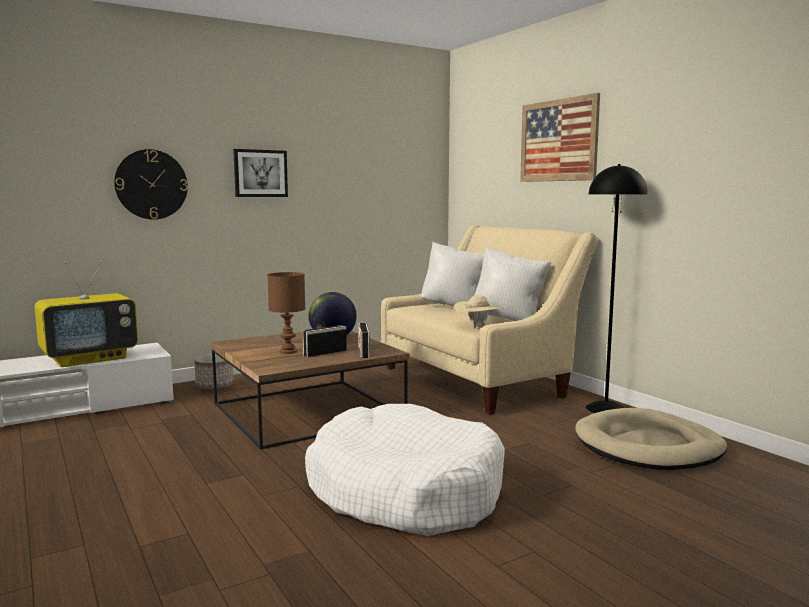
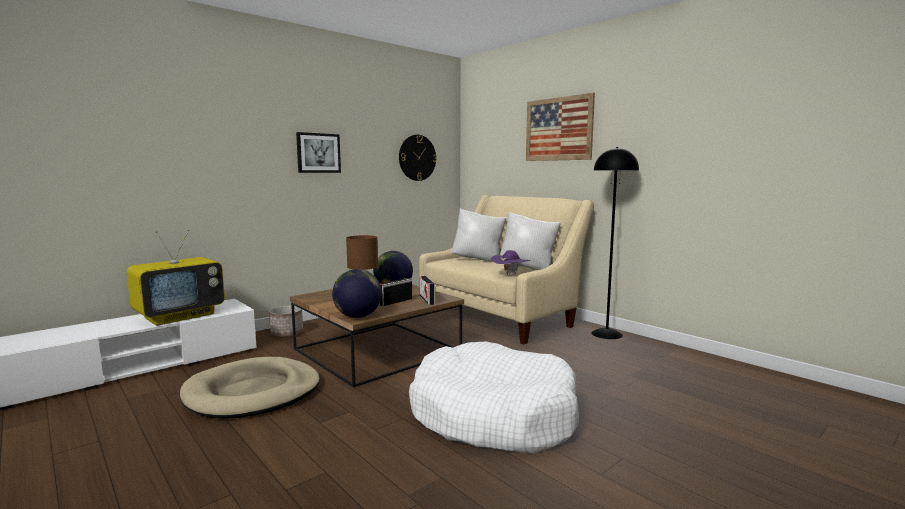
camera: 10 degrees left, 0 degrees up
(151, 184) = (227, 162): wall clock -> wall clock (417, 157)
(270, 367) = (357, 316): none -> globe
(477, 327) = (510, 275): beige hat -> purple hat
(648, 446) = (654, 362): beige dog bed -> beige dog bed (253, 393)

